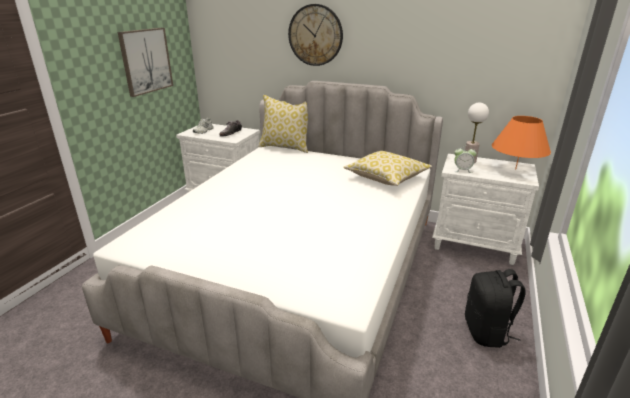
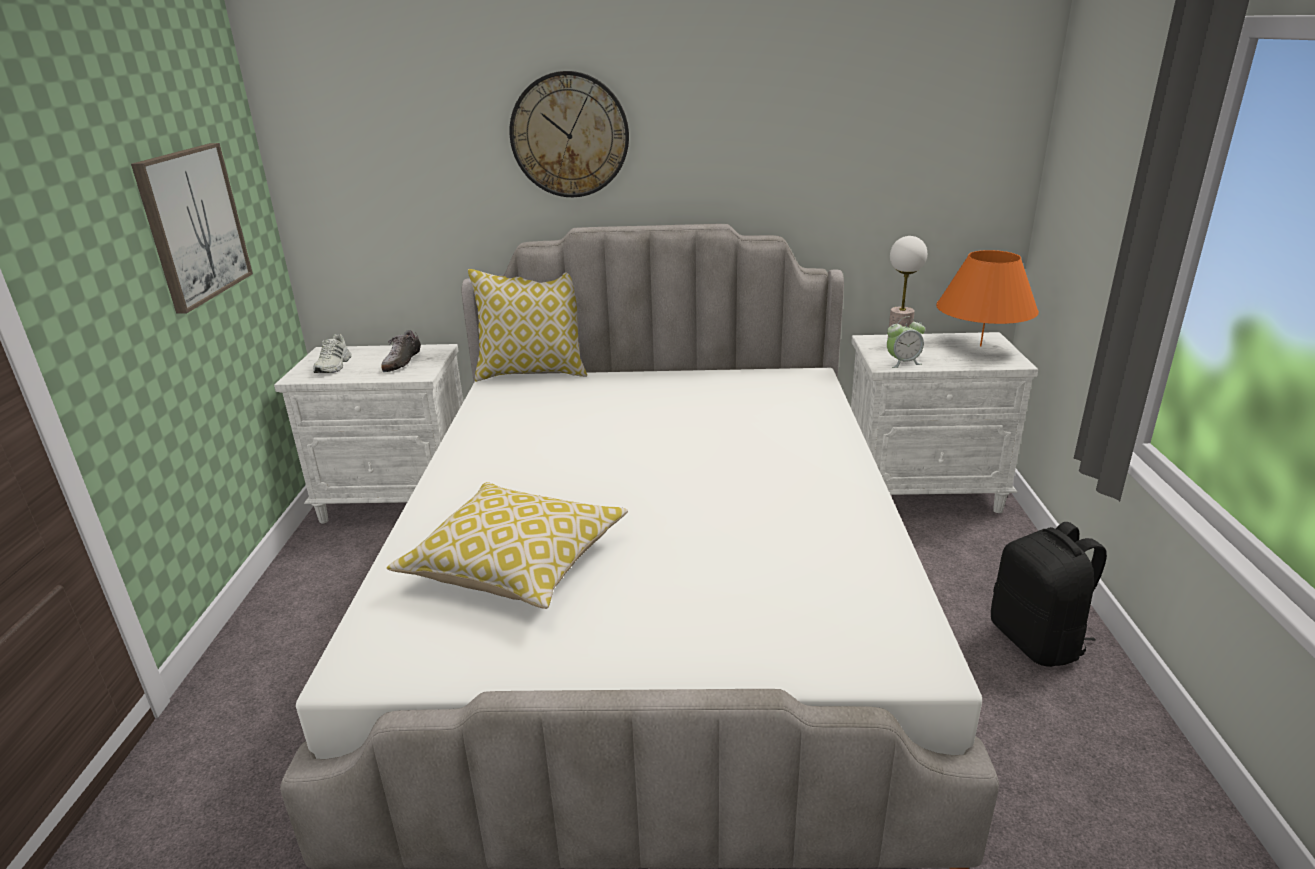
camera: 20 degrees left, 0 degrees up
(386, 177) = (776, 399): pillow -> pillow (516, 565)

